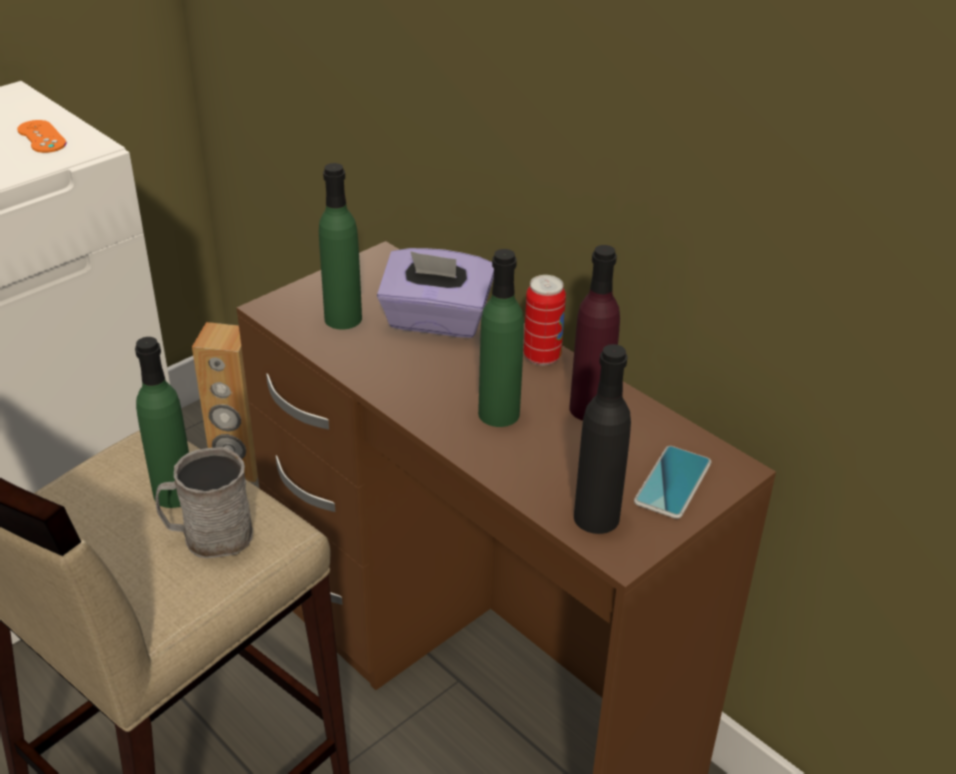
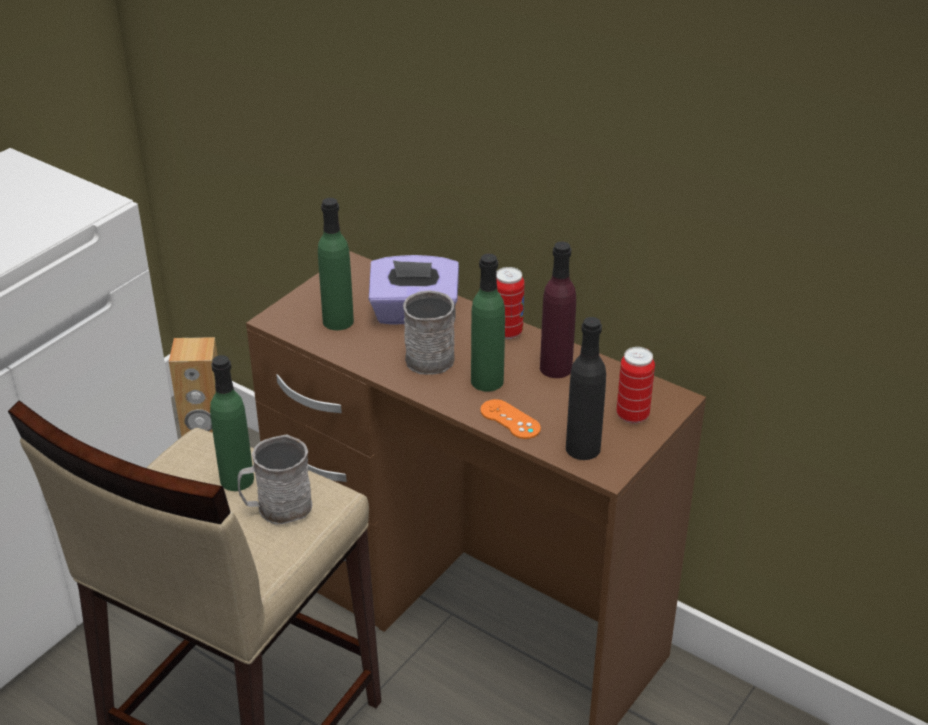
camera: 10 degrees left, 0 degrees up
(41, 137) = (56, 198): orange game controller -> orange game controller (510, 419)
(443, 374) = (434, 355): none -> grey mug
(672, 483) = (632, 415): phone -> can

